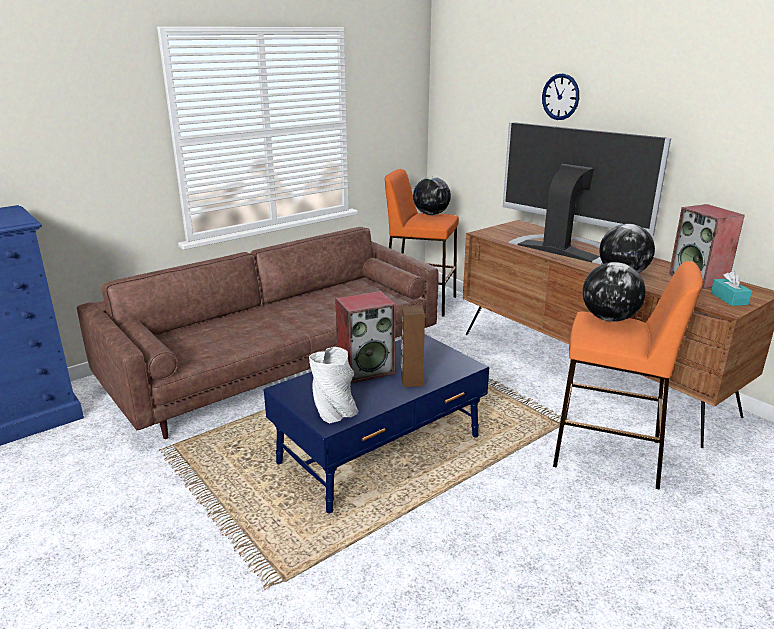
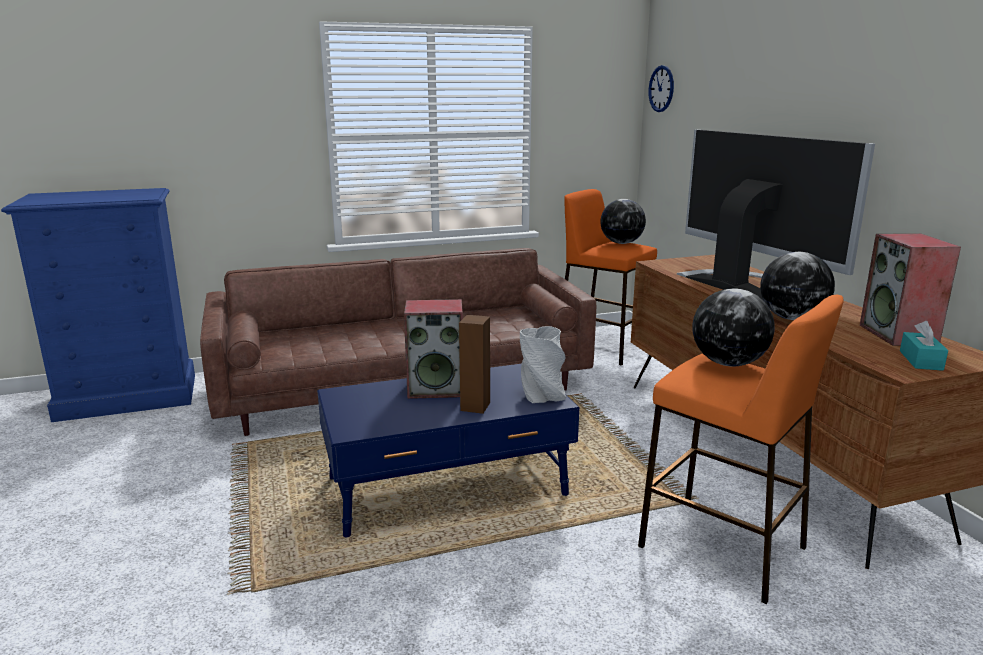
camera: 20 degrees right, 5 degrees down
(334, 412) = (365, 422): grey vase -> grey vase (541, 395)
(560, 97) = (767, 100): wall clock -> wall clock (661, 88)

